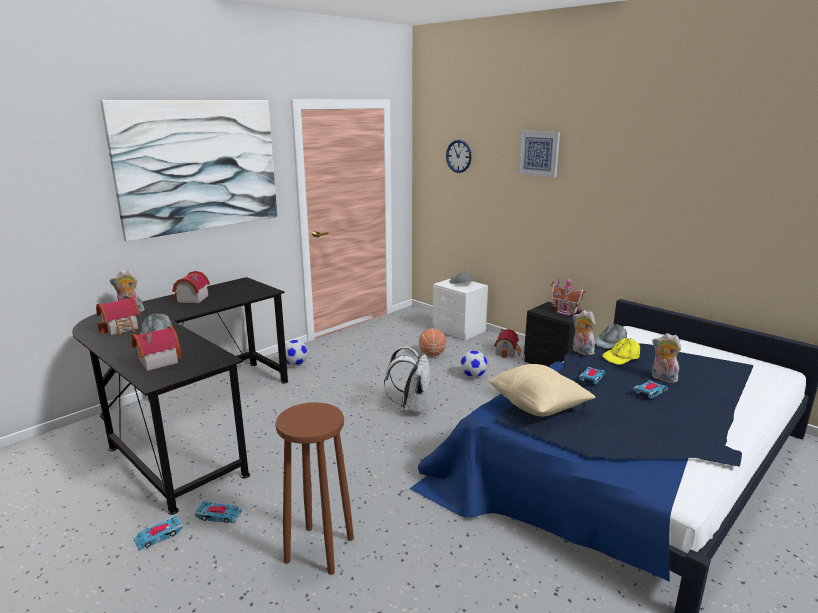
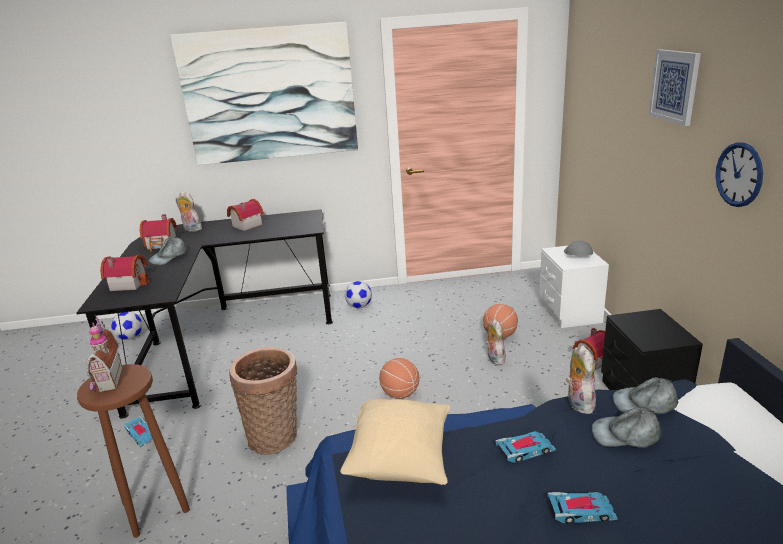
camera: 40 degrees right, 5 degrees up
(158, 536) = (94, 432): toy car -> none
(354, 466) = (276, 436): none -> basket
(411, 408) = (400, 393): white backpack -> basketball
(458, 156) = (600, 83): wall clock -> wall clock (739, 174)
(473, 376) = (513, 378): football -> football (130, 337)
(564, 312) = (660, 332): toy house -> toy house (106, 381)
(621, 357) = (625, 434): yellow cap -> grey cap
(662, 378) = (641, 498): plush toy -> plush toy (494, 358)

